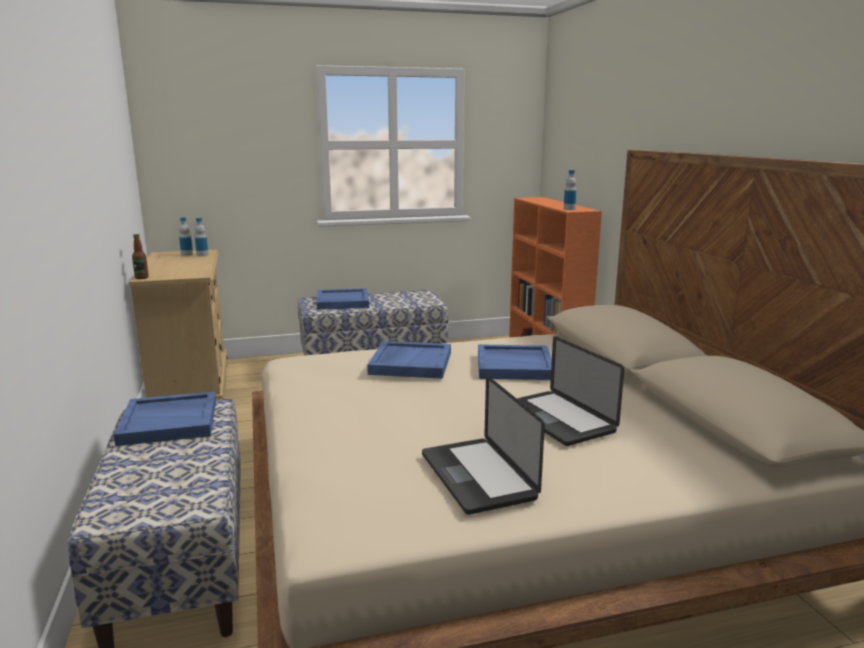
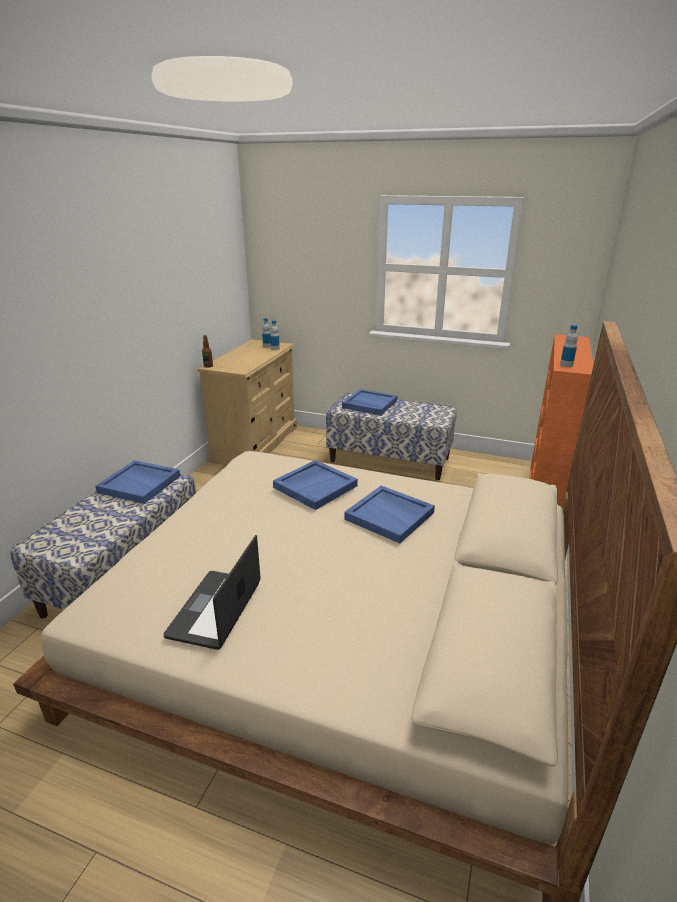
camera: 35 degrees right, 10 degrees up
(558, 419) = (341, 584): laptop -> none

